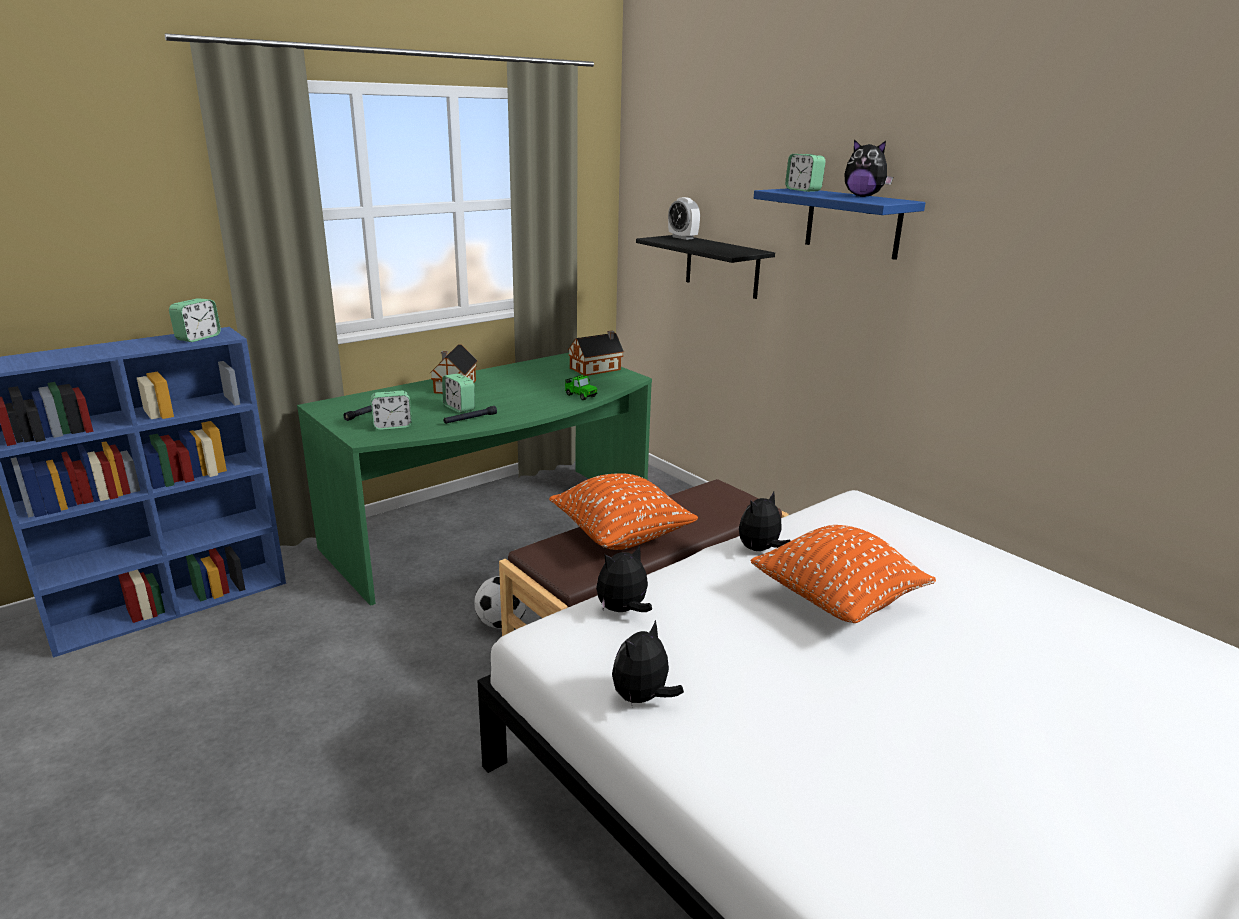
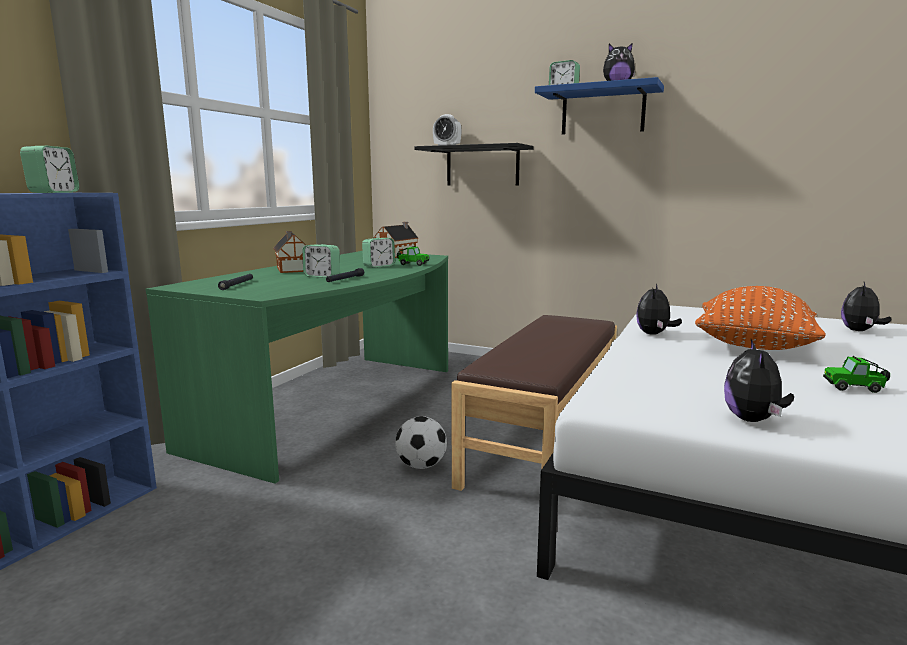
camera: 25 degrees left, 10 degrees down
(392, 426) = (278, 288): alarm clock -> alarm clock (379, 266)
(621, 536) = (534, 349): orange pillow -> none
(623, 610) = (631, 378): plush toy -> plush toy (860, 331)
(828, 693) = (855, 388): none -> toy car

